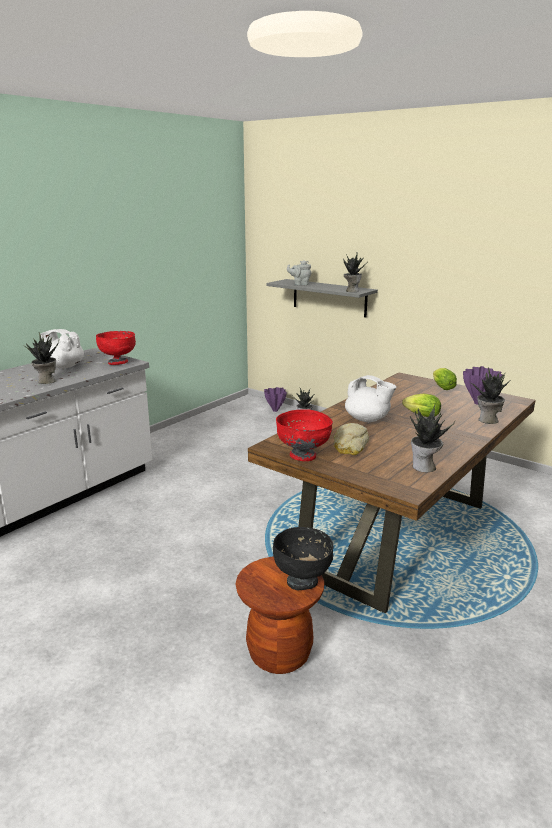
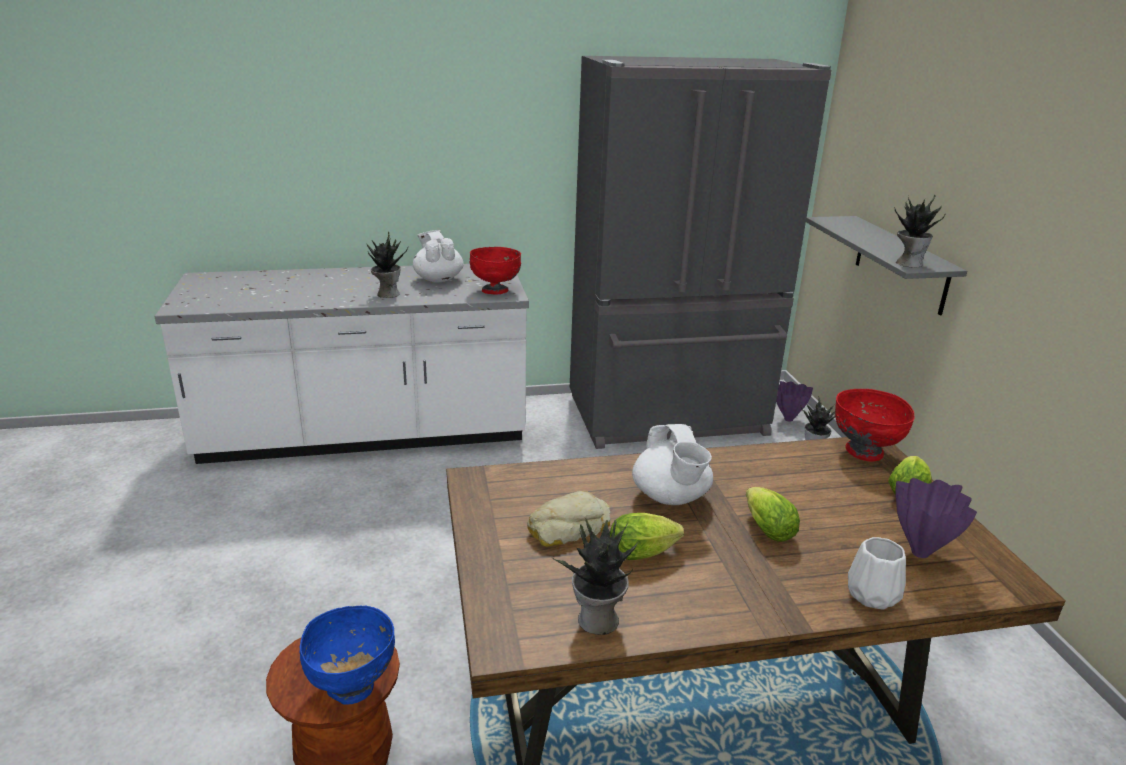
camera: 40 degrees right, 5 degrees up
(214, 430) = (669, 417): none -> grey fridge
(300, 284) = (851, 231): grey teapot -> none
(302, 581) = (352, 688): black bowl -> blue bowl
(303, 456) = (480, 513): red bowl -> red bowl (864, 452)
(396, 440) = (645, 552): none -> lettuce
(487, 420) = (870, 594): potted plant -> white vase

